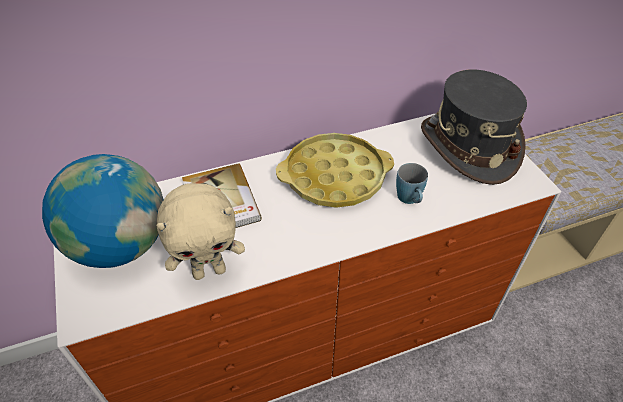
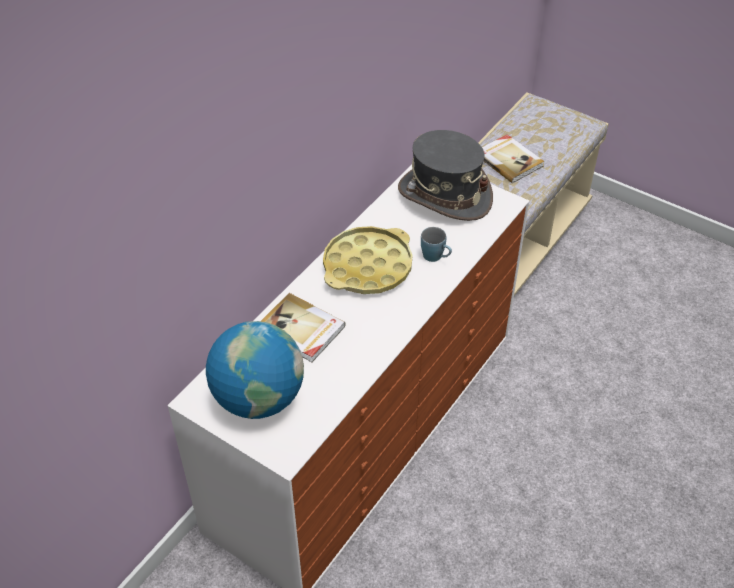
camera: 35 degrees left, 0 degrees up
(209, 270) = (343, 378): beige plush toy -> none
(579, 155) = (509, 160): none -> book

